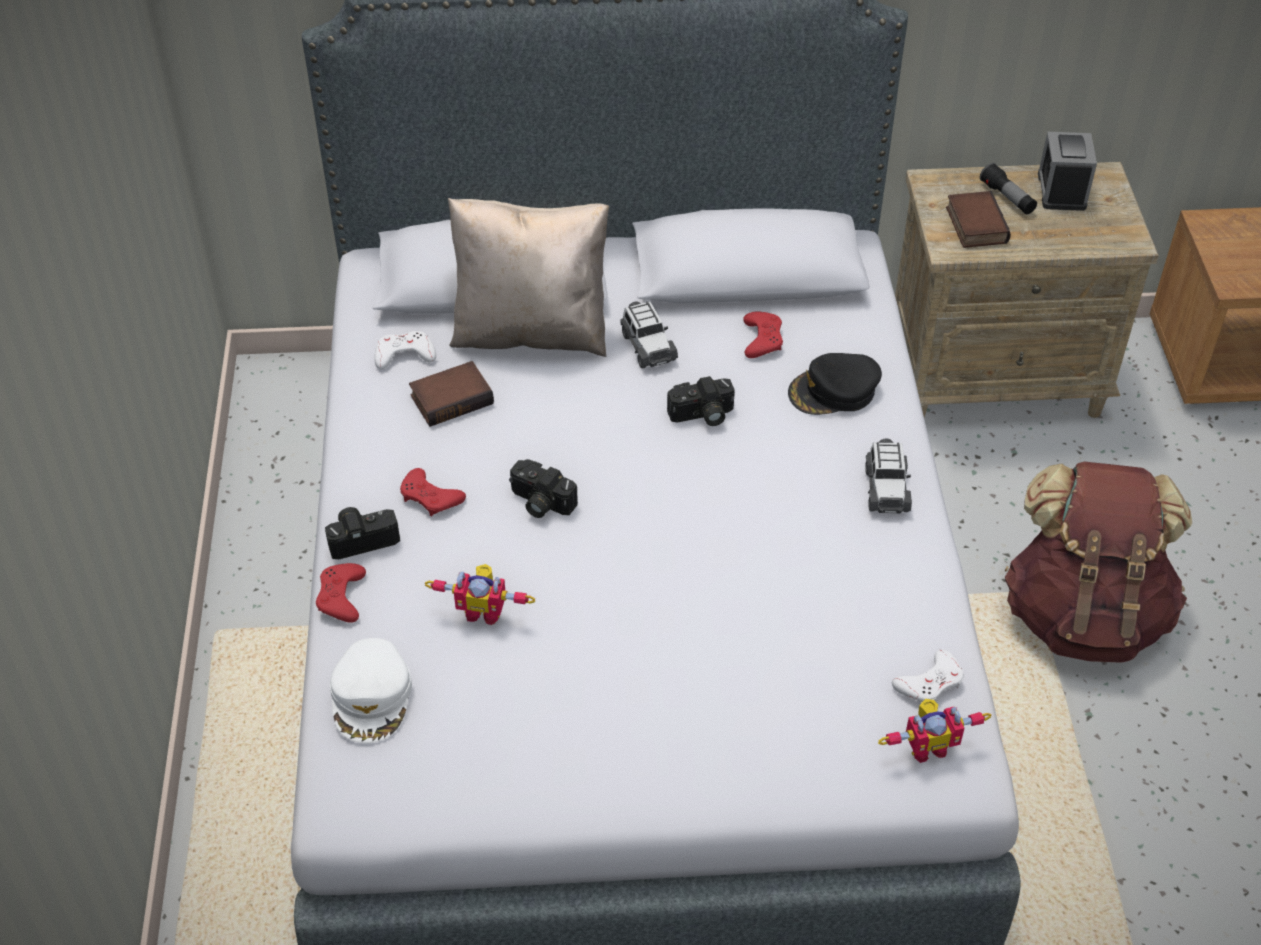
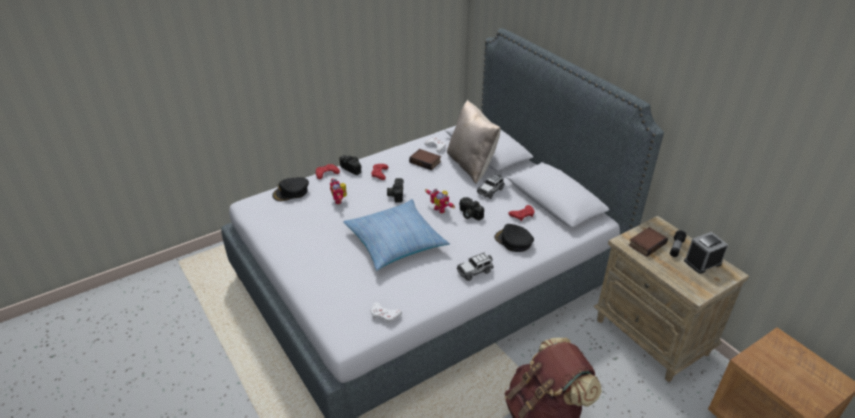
camera: 60 degrees right, 10 degrees down
(372, 697) = (291, 192): white cap -> black cap
(707, 571) = (395, 241): none -> pillow
(927, 746) = (353, 323): toy robot -> toy robot (441, 209)

